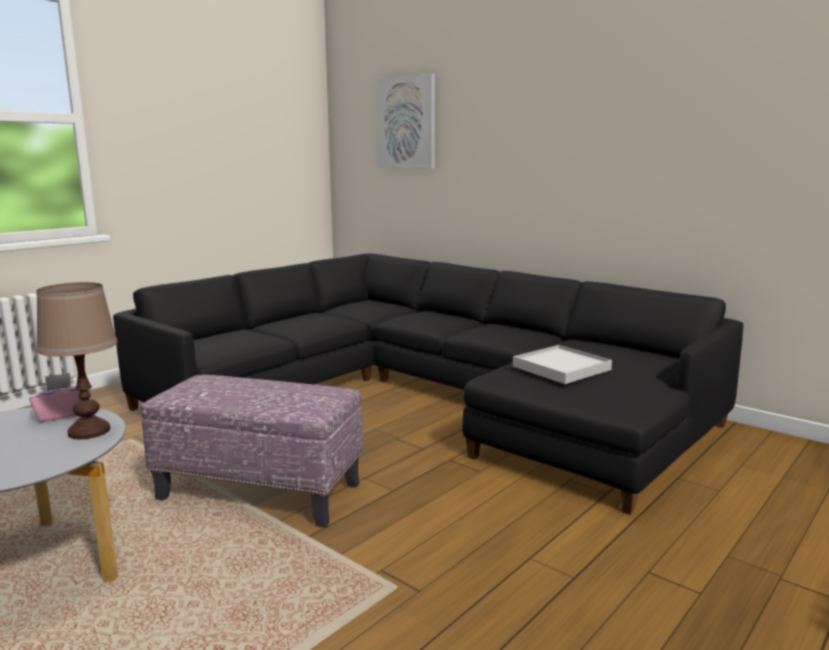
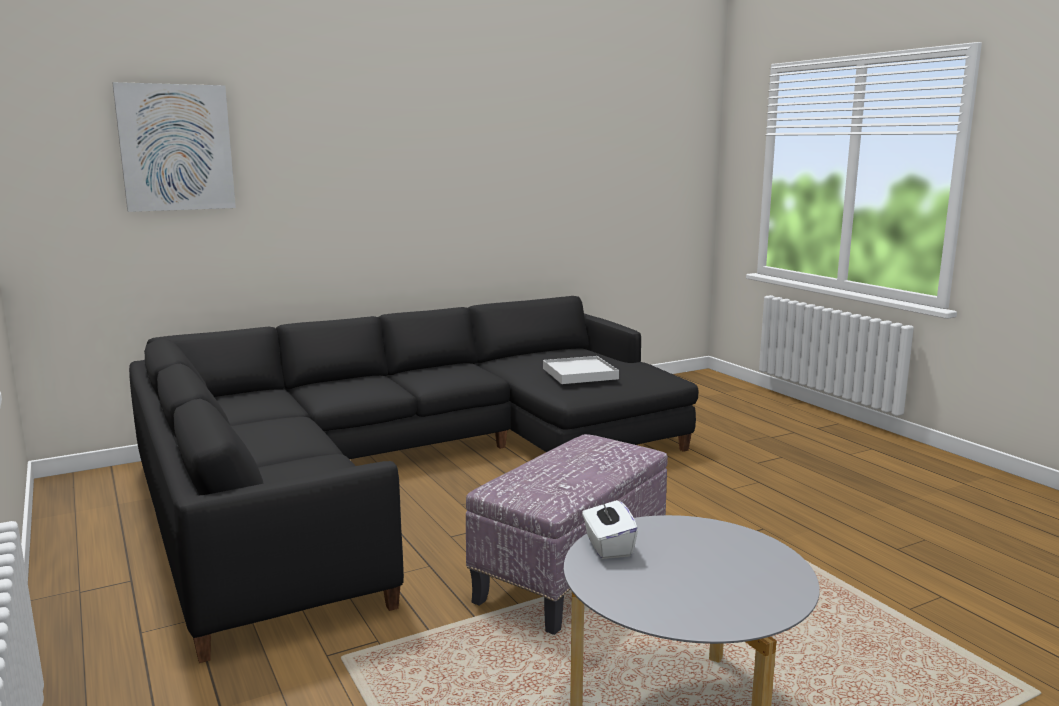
camera: 70 degrees left, 0 degrees up
(62, 414) = (608, 546): pink tissue box -> white tissue box
(89, 431) = (671, 530): brown table lamp -> none

